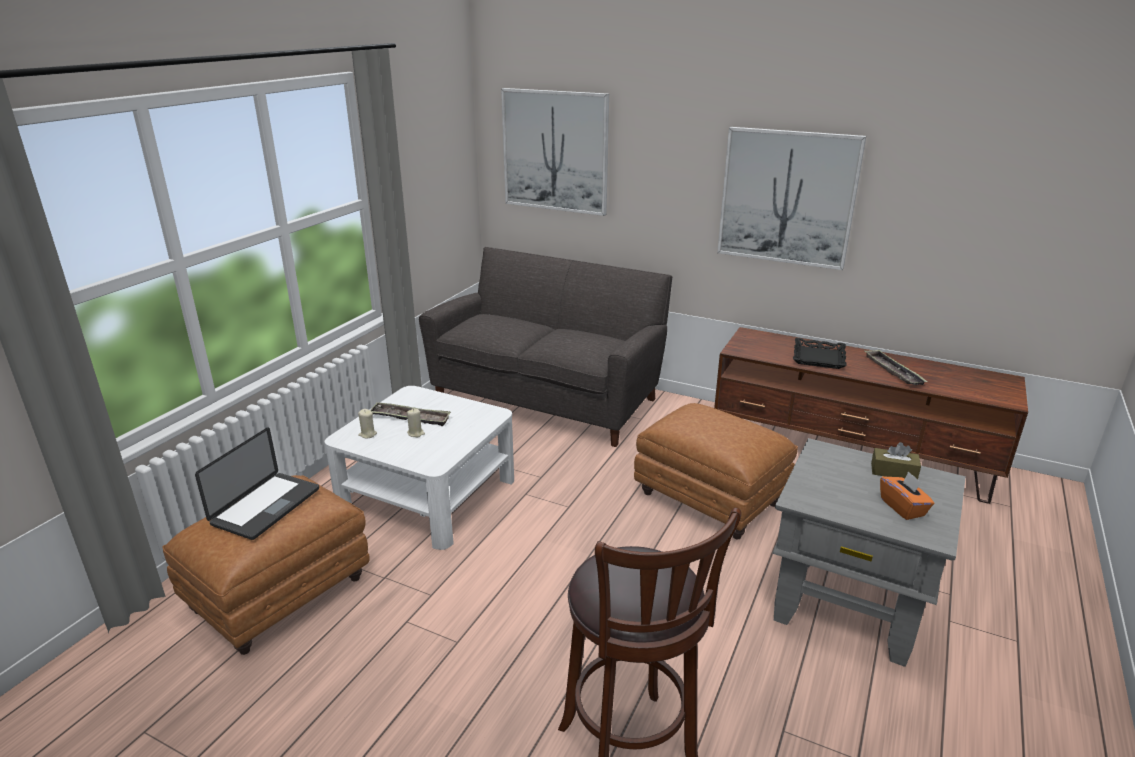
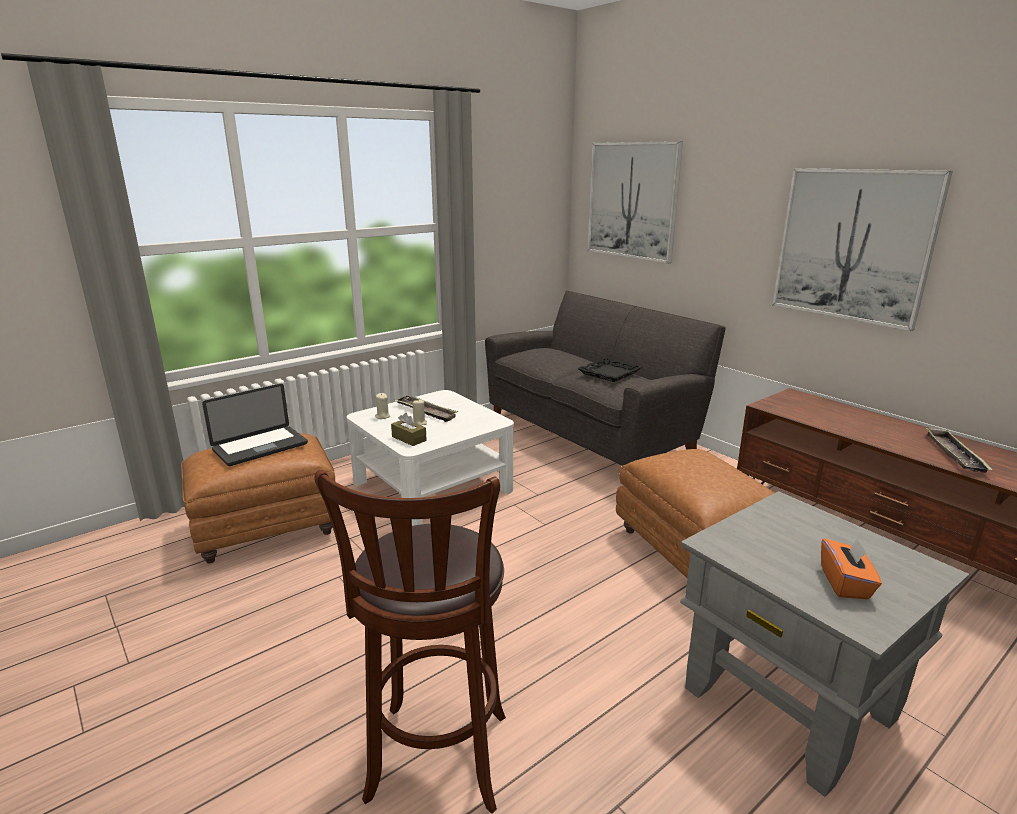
camera: 25 degrees right, 5 degrees down
(819, 358) = (863, 427): black tray -> black tray (610, 373)
(893, 472) = (864, 546): brown tissue box -> brown tissue box (409, 438)

